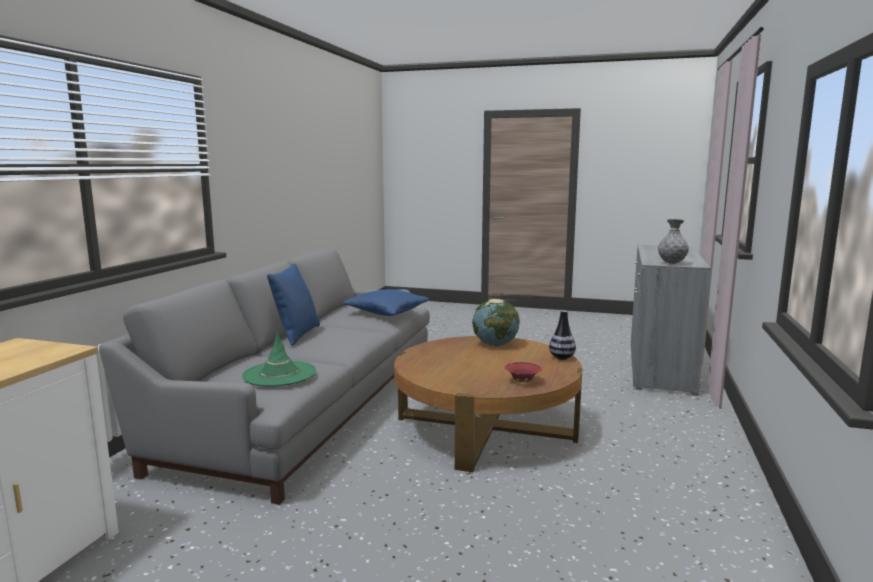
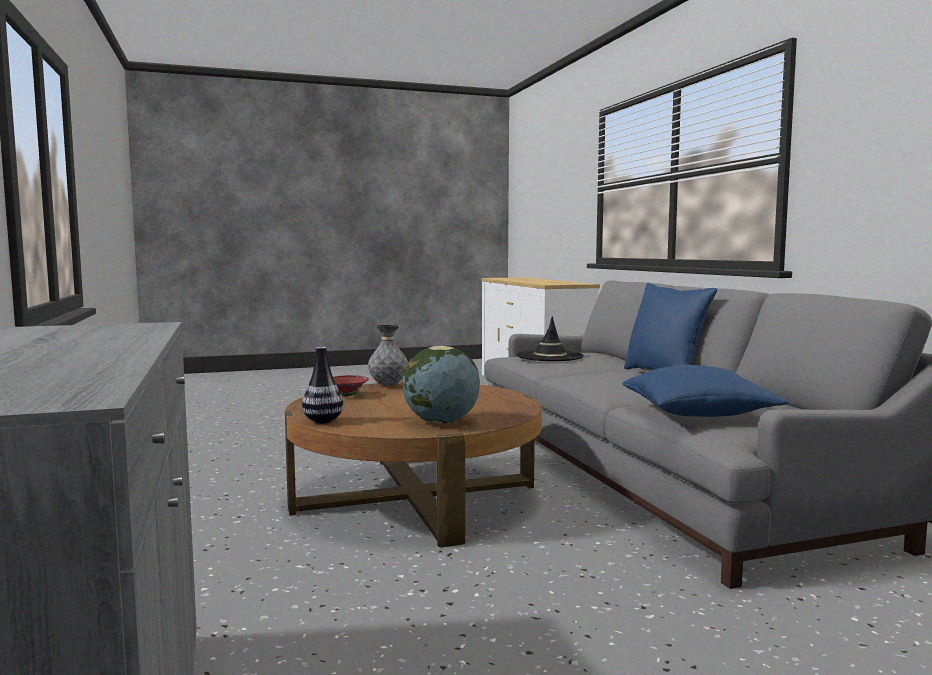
camera: 145 degrees right, 5 degrees down
(279, 374) = (549, 356): green hat -> black hat
(671, 263) = (93, 327): grey vase -> grey vase (388, 386)

